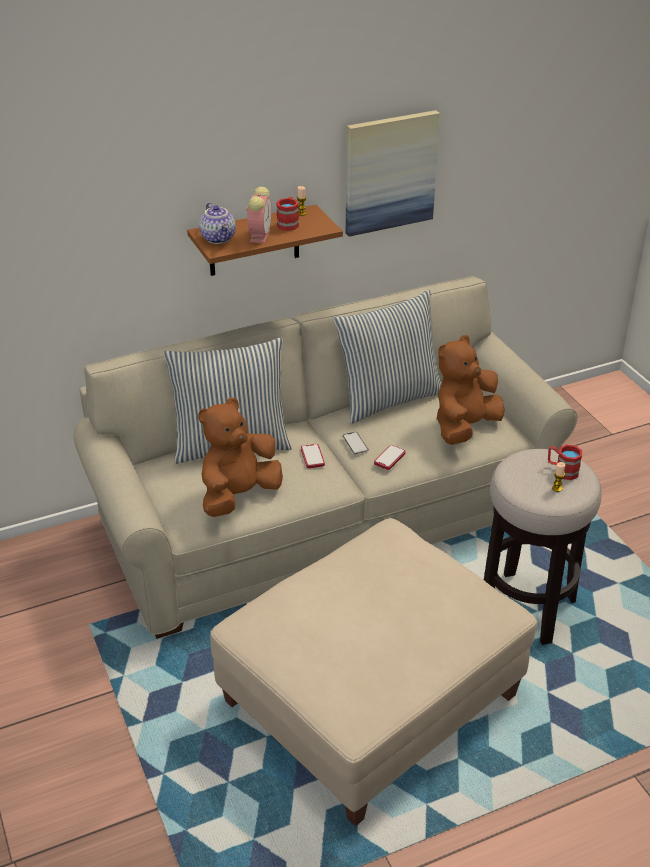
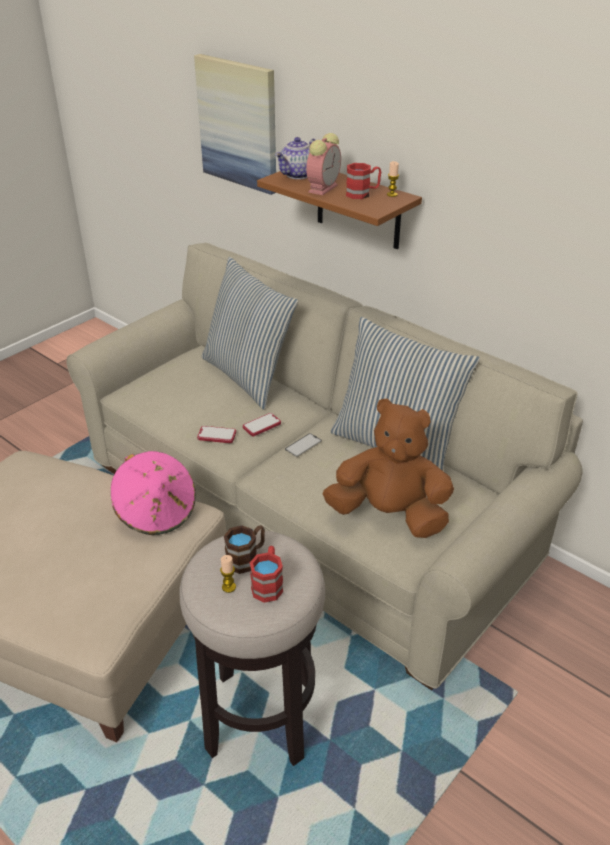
camera: 65 degrees right, 0 degrees up
(238, 496) = (178, 402): brown plush toy -> none
(260, 235) = (323, 188): alarm clock -> alarm clock turned 45 degrees counterclockwise
(382, 546) = (156, 512): none -> pink hat
(389, 172) = (510, 199): picture -> picture (238, 124)
(389, 458) = (292, 474): phone -> phone (217, 435)
(532, 473) = (247, 558): none -> brown mug

